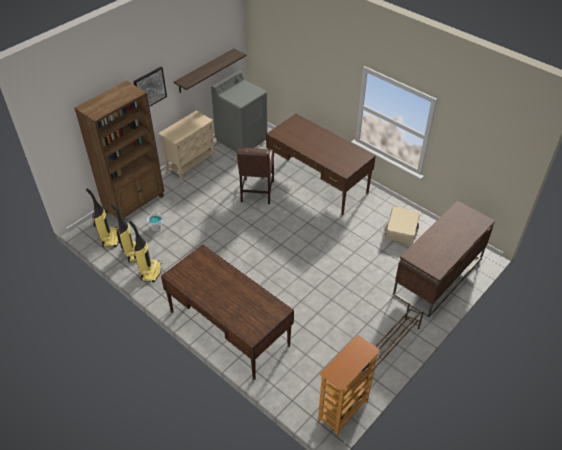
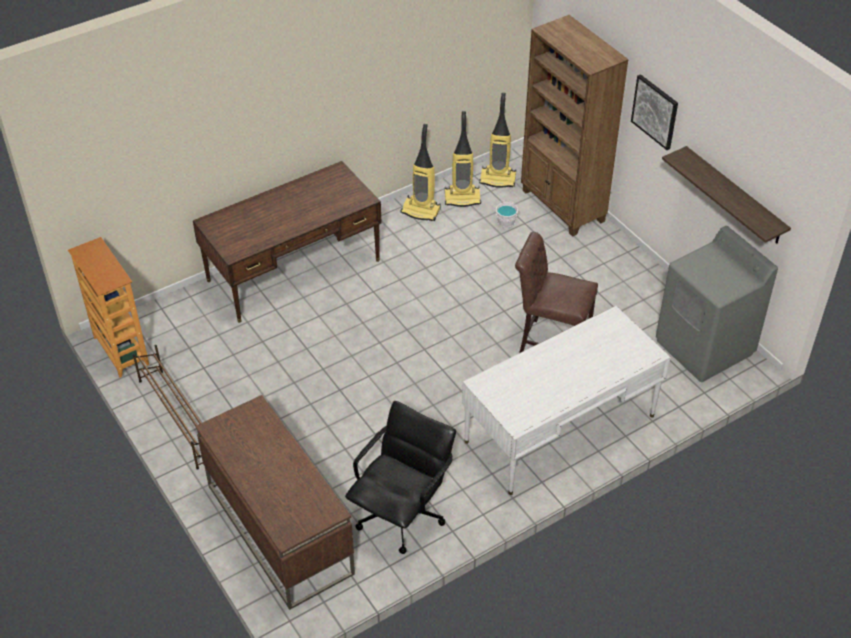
camera: 105 degrees right, 0 degrees up
(191, 164) = (644, 275): beige cabinet -> none
(317, 181) = (560, 428): brown desk -> white desk
(401, 229) = (402, 515): beige suitcase -> black office chair

